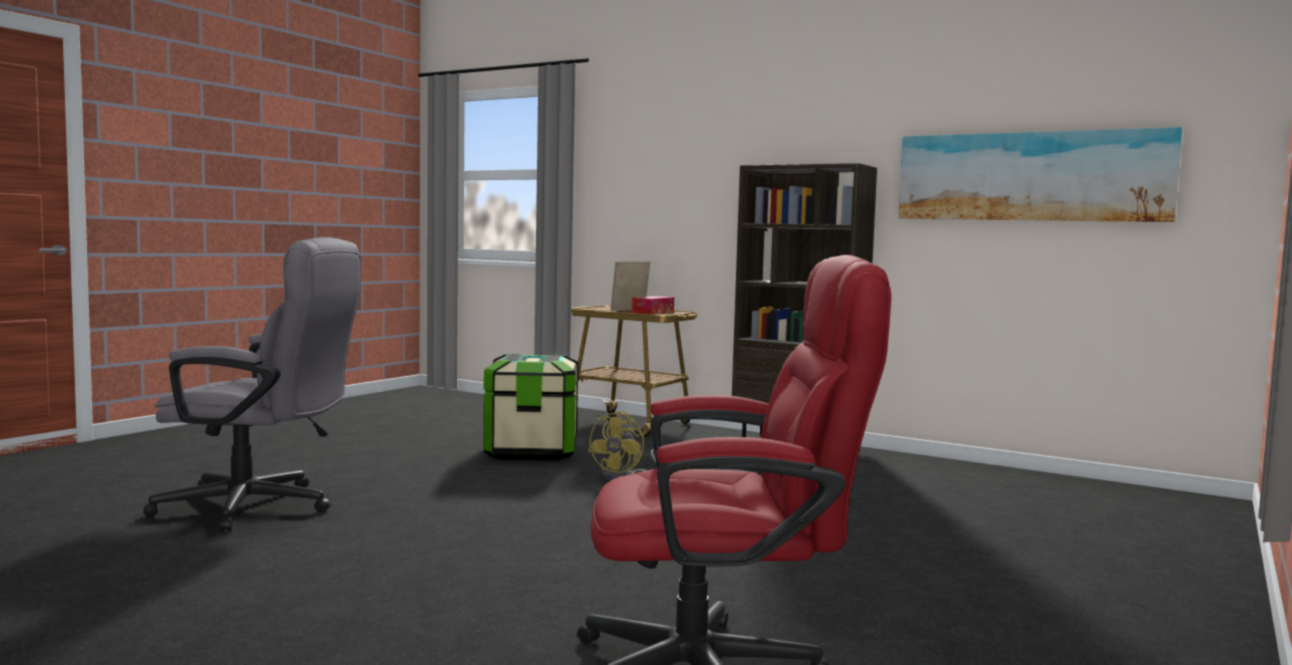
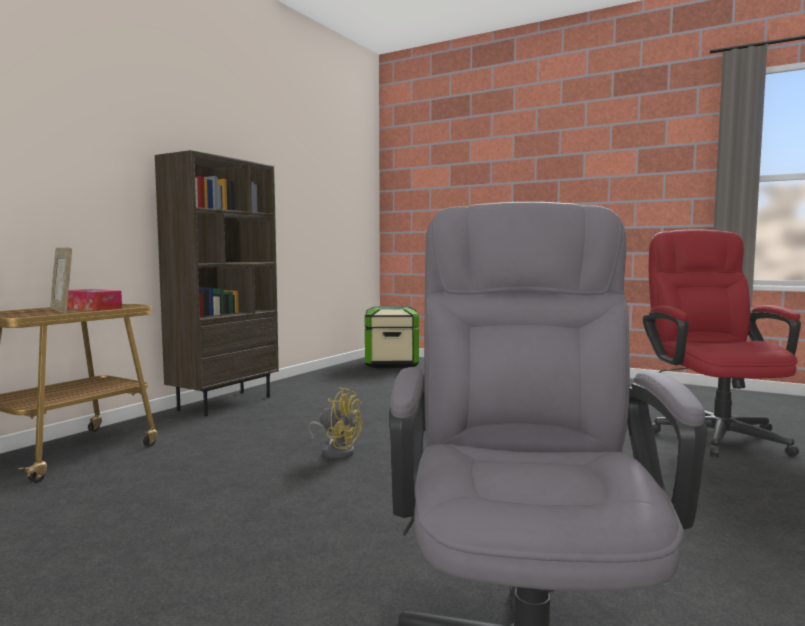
camera: 90 degrees left, 0 degrees up
(531, 451) = (199, 494): storage box -> storage box (391, 364)
(1030, 176) = (308, 188): picture -> none

